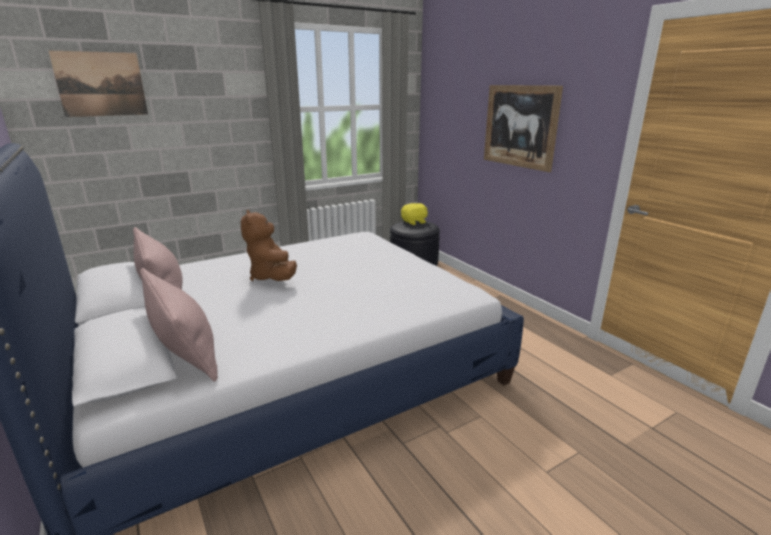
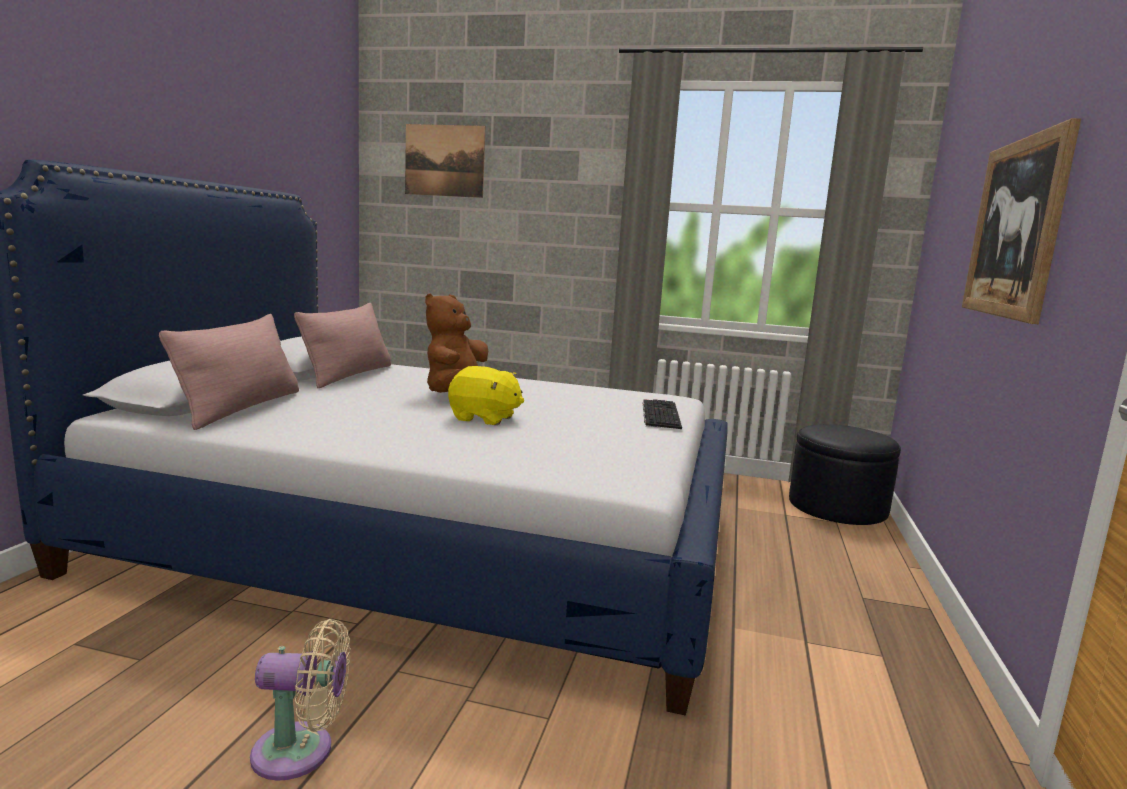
camera: 45 degrees right, 10 degrees down
(386, 249) = (659, 414): none -> keyboard
(414, 222) = (856, 430): yellow plush toy -> yellow plush toy (484, 418)
(437, 502) = (301, 752): none -> beige fan

